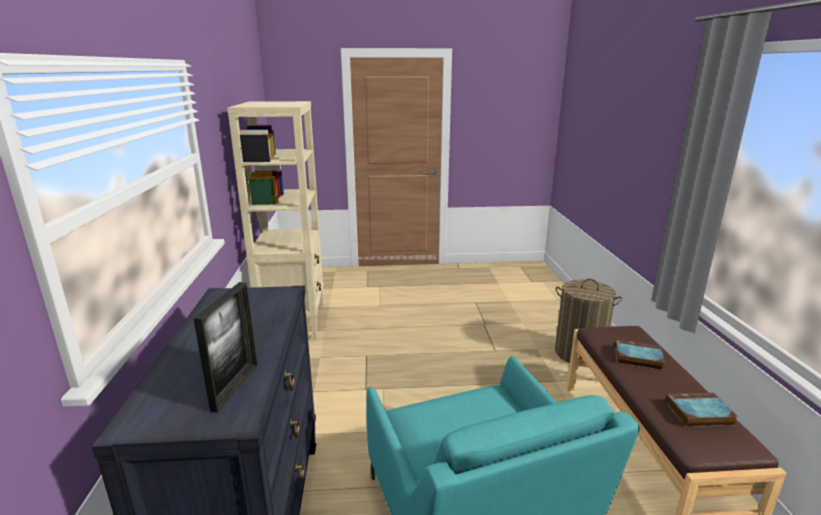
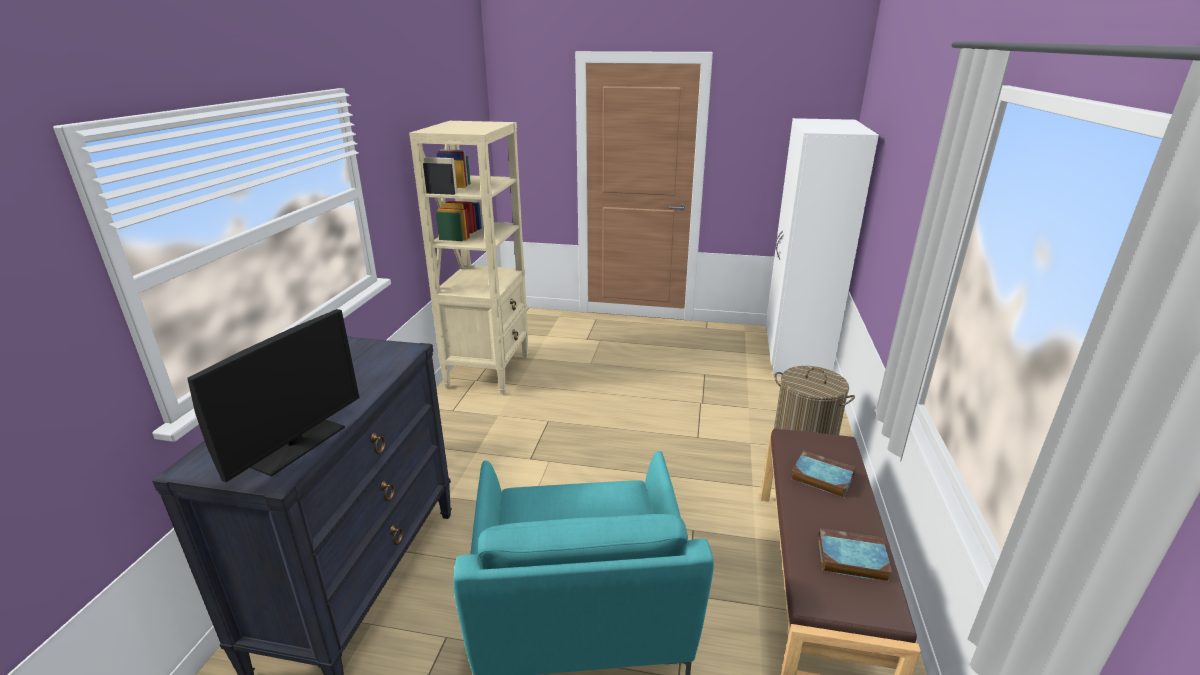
camera: 15 degrees right, 5 degrees up
(235, 386) = (296, 445): picture frame -> monitor
(534, 280) = (794, 354): none -> white wardrobe

